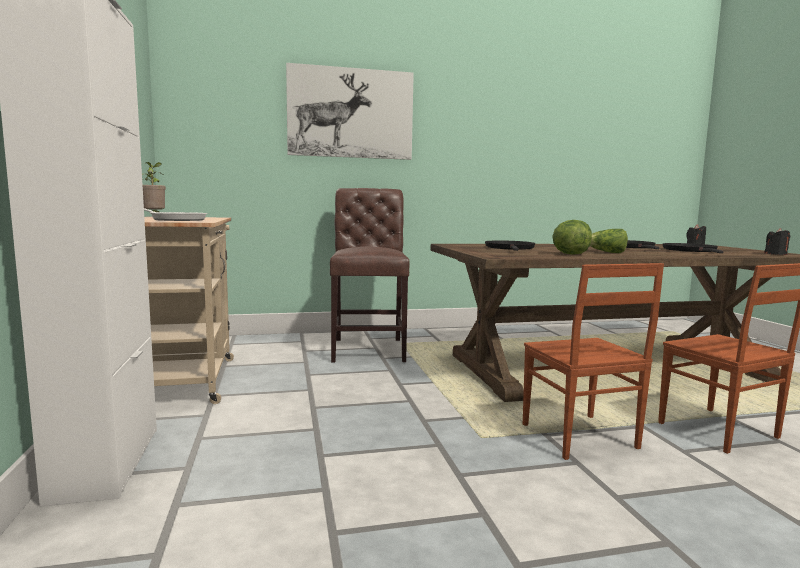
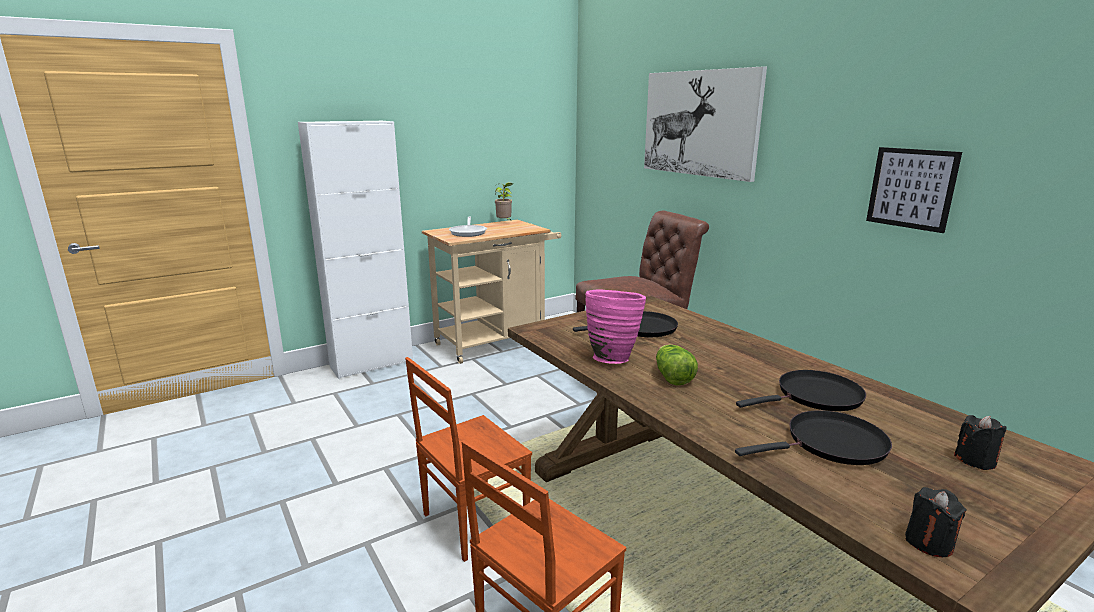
camera: 70 degrees right, 10 degrees up
(517, 156) = (911, 188): none -> picture
(569, 254) = (612, 358): lettuce -> pink vase

